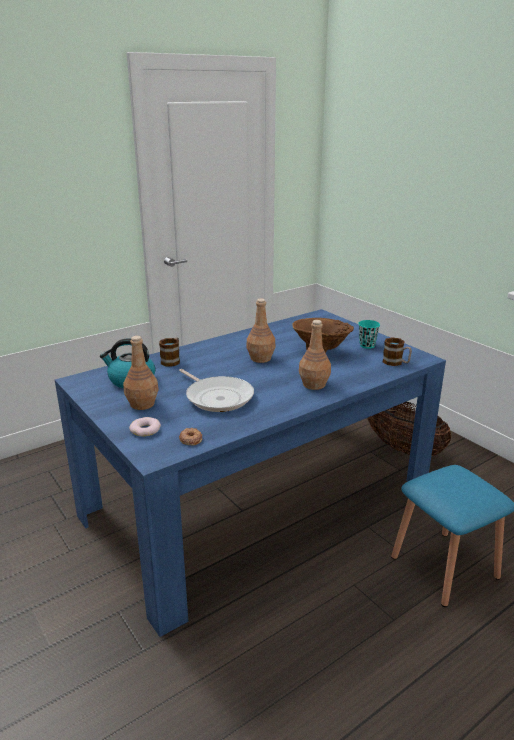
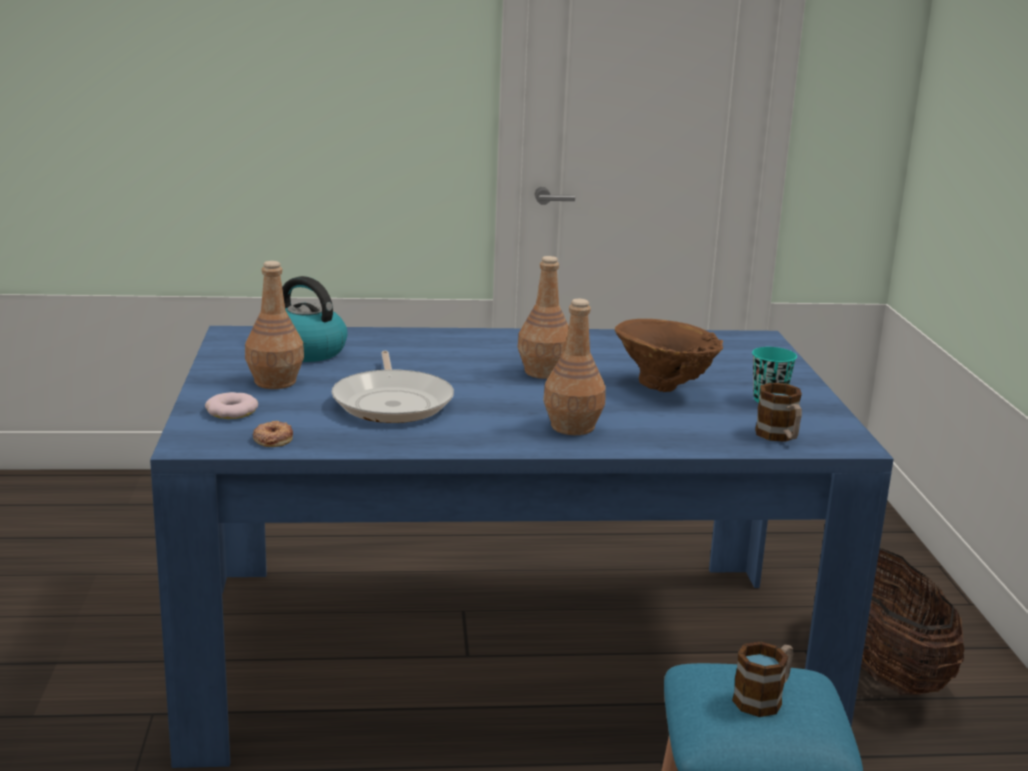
camera: 30 degrees right, 5 degrees down
(172, 360) = (402, 342): mug -> mug (764, 698)

